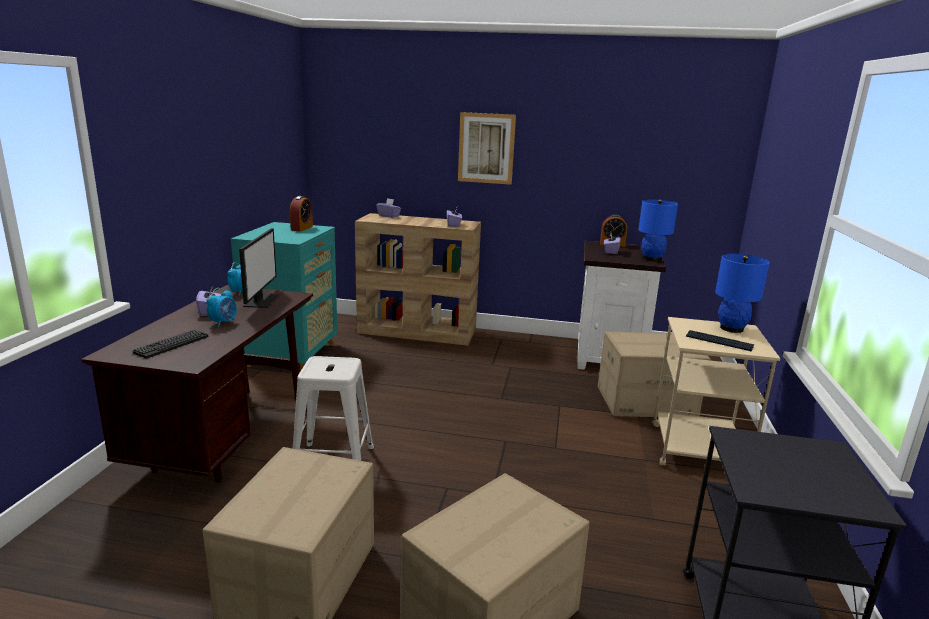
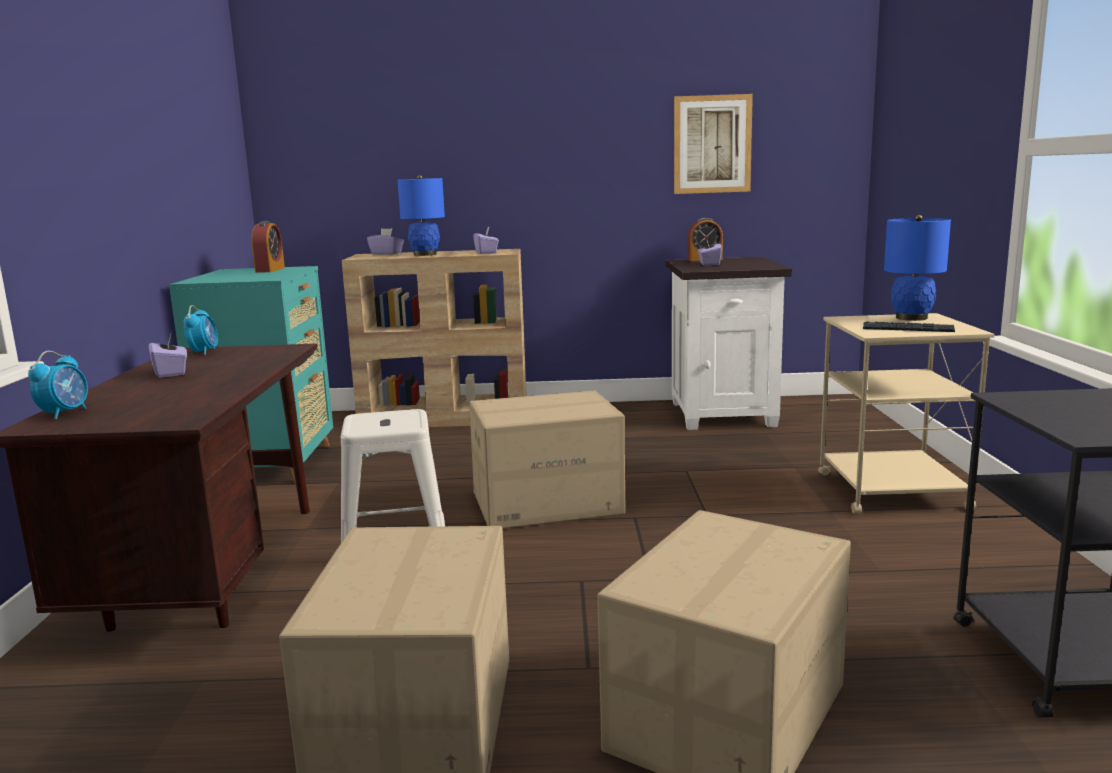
camera: 10 degrees left, 5 degrees down
(172, 344) = (133, 407): keyboard -> none
(223, 322) = (201, 380): alarm clock -> alarm clock (65, 413)
(261, 300) = (243, 356): monitor -> none
(486, 148) = (517, 145): picture -> picture (712, 144)
(646, 402) = (796, 452): cardboard box -> cardboard box (547, 503)
(651, 258) = (766, 264): blue table lamp -> blue table lamp (424, 254)

